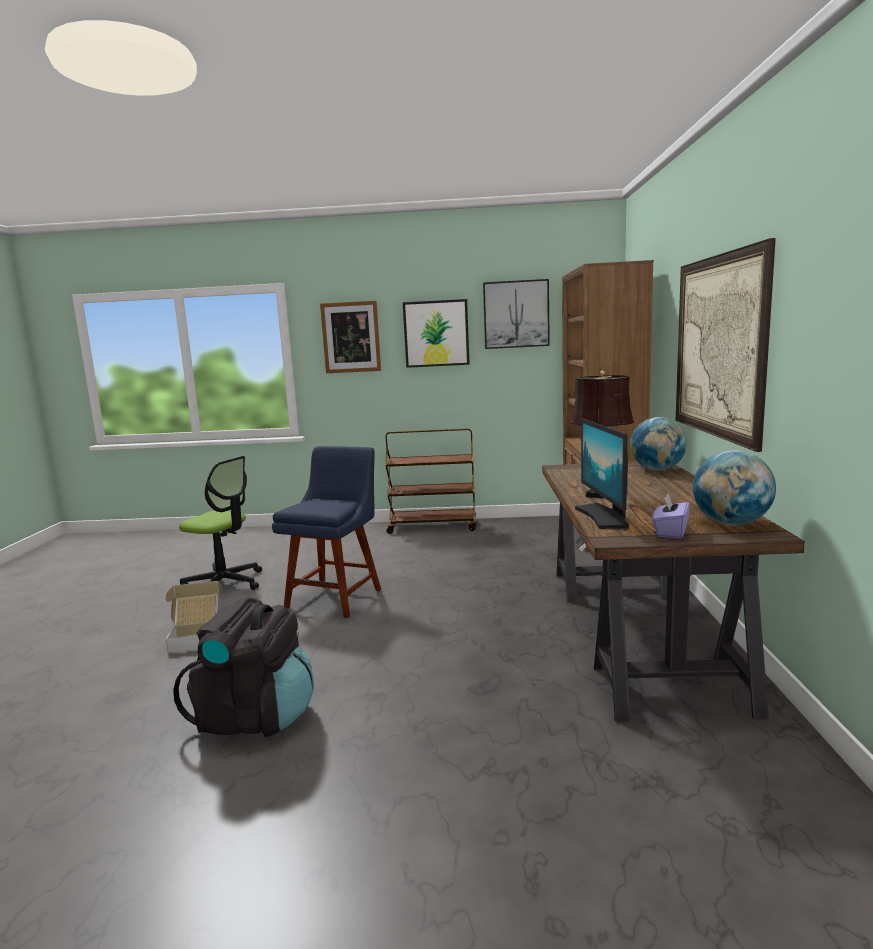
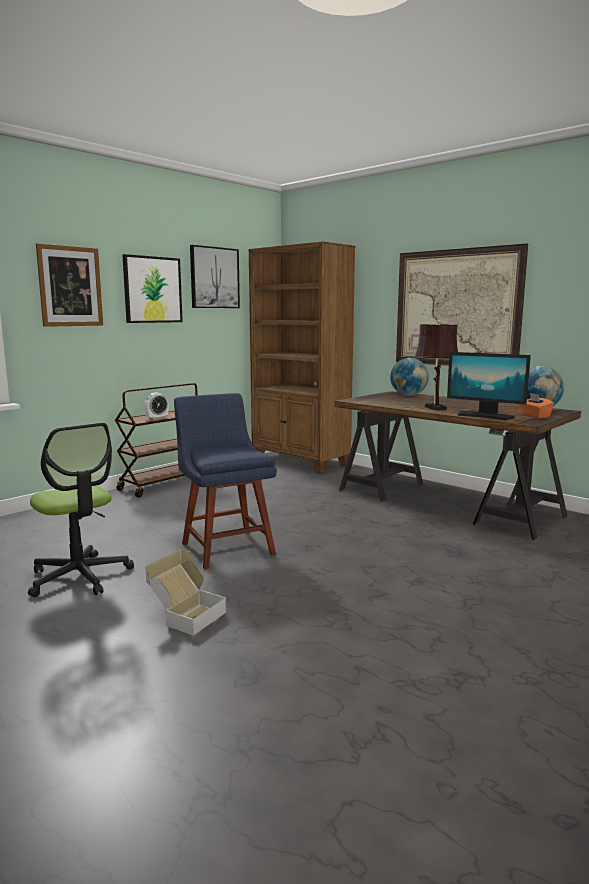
camera: 50 degrees left, 0 degrees up
(224, 584) = (79, 577): office chair -> office chair turned 75 degrees clockwise
(255, 717) = (387, 625): black backpack -> none
(415, 461) = (157, 418): none -> alarm clock
(670, 532) = (534, 416): purple tissue box -> orange tissue box

